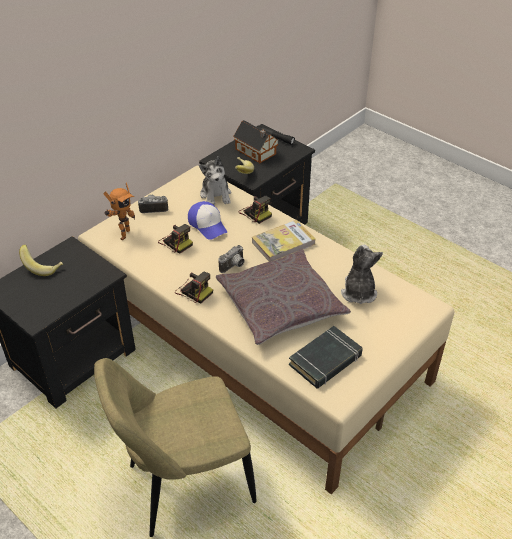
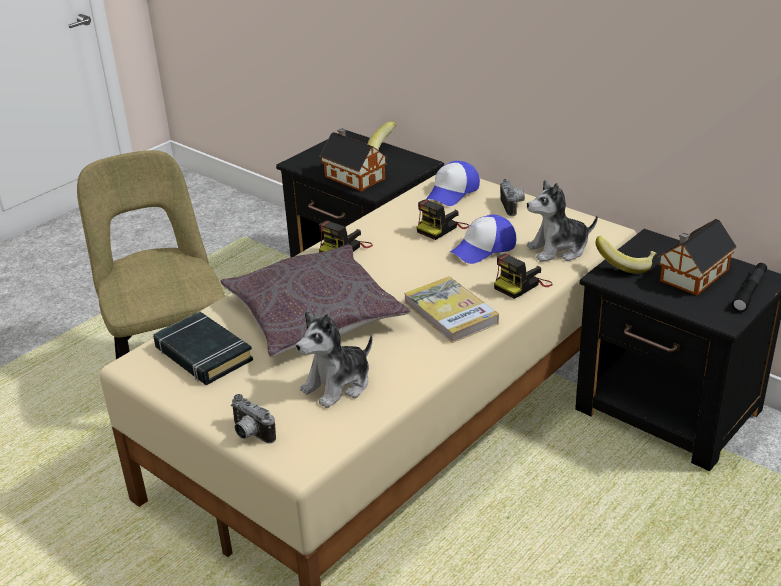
camera: 90 degrees right, 10 degrees down
(78, 285) = (353, 177): none -> toy house
(123, 234) = (453, 192): toy robot -> cap
(234, 266) = (394, 274): camera -> camera (250, 434)
(358, 292) = (338, 385): plush toy -> plush toy turned 135 degrees clockwise

